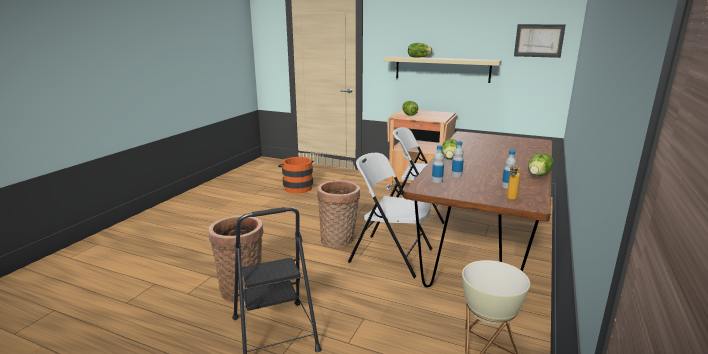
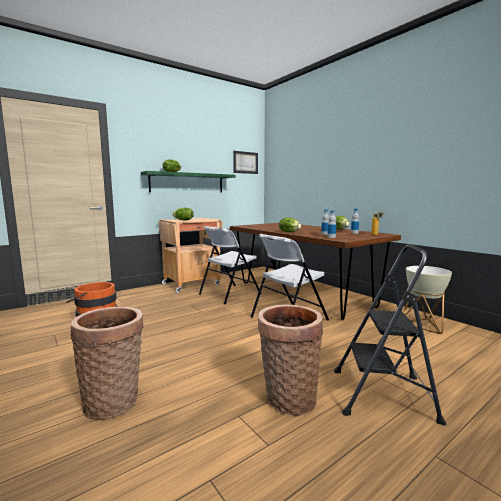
camera: 60 degrees left, 10 degrees down
(339, 240) = (242, 329): basket -> basket (114, 401)
(442, 69) = (187, 183): beige shelf -> green shelf

